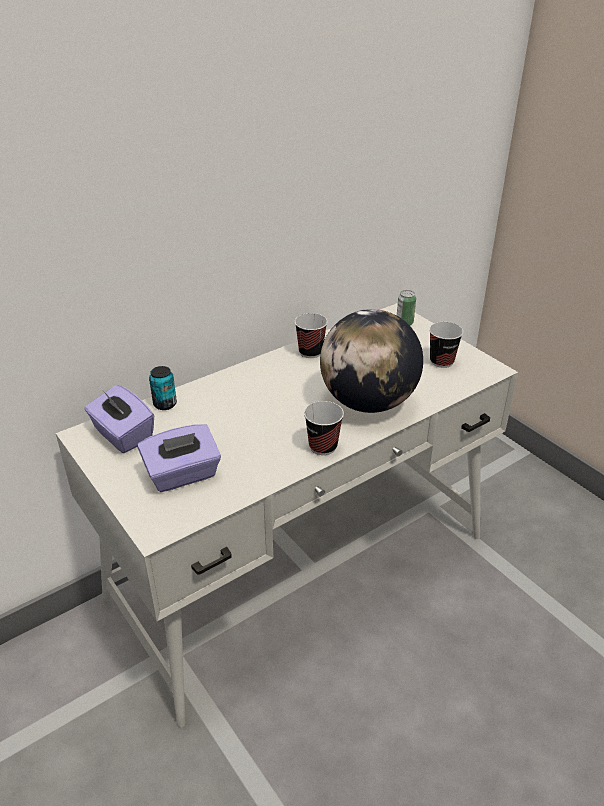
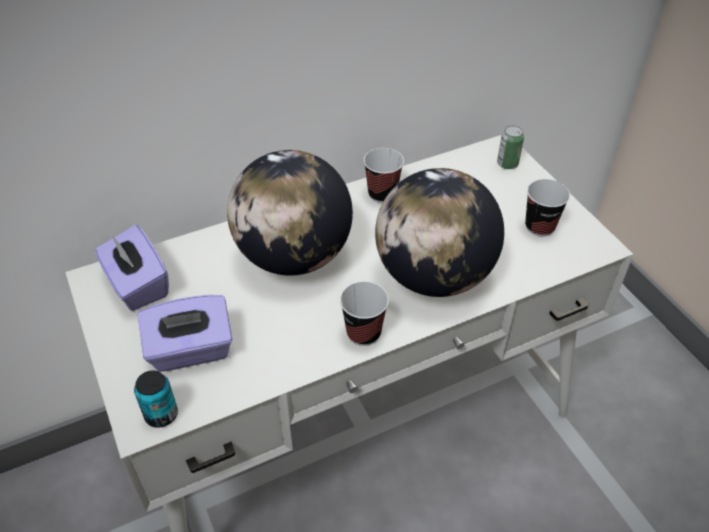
camera: 10 degrees right, 10 degrees up
(165, 404) = (195, 248): can -> can (161, 414)
(250, 401) = (294, 256): none -> globe

